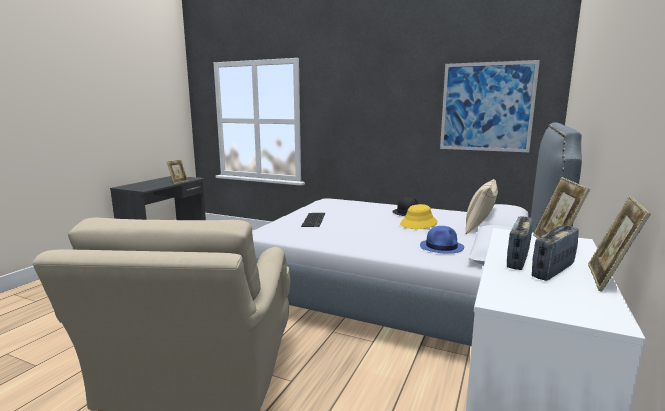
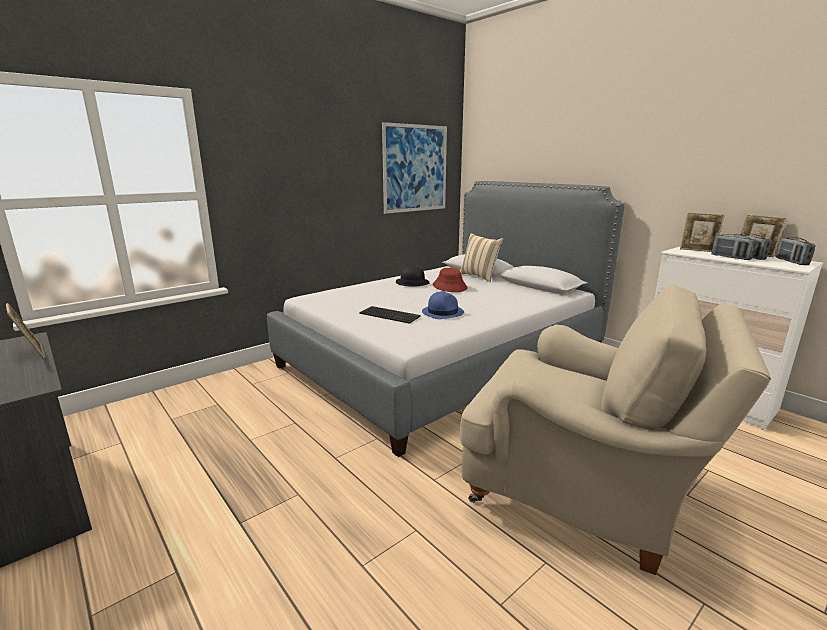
camera: 65 degrees left, 5 degrees up
(418, 223) = (450, 286): yellow hat -> red hat
(442, 247) = (517, 293): blue hat -> blue hat (442, 312)
(569, 302) = (791, 262): none -> radio

